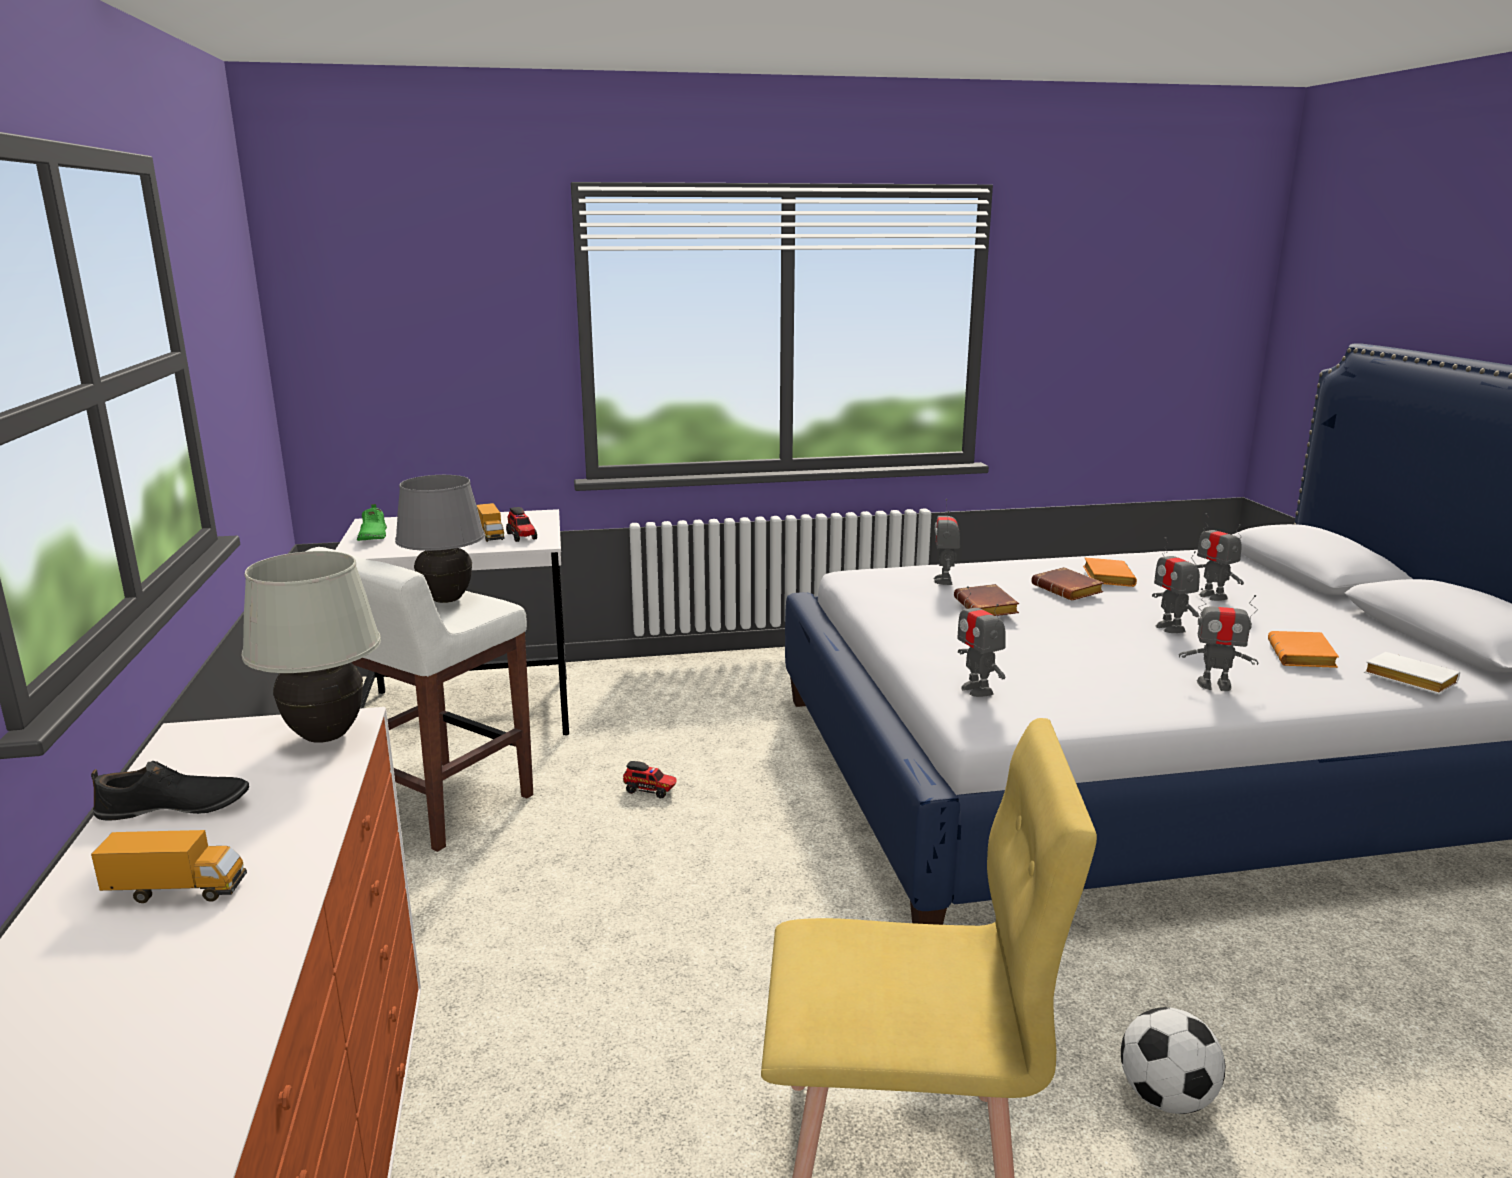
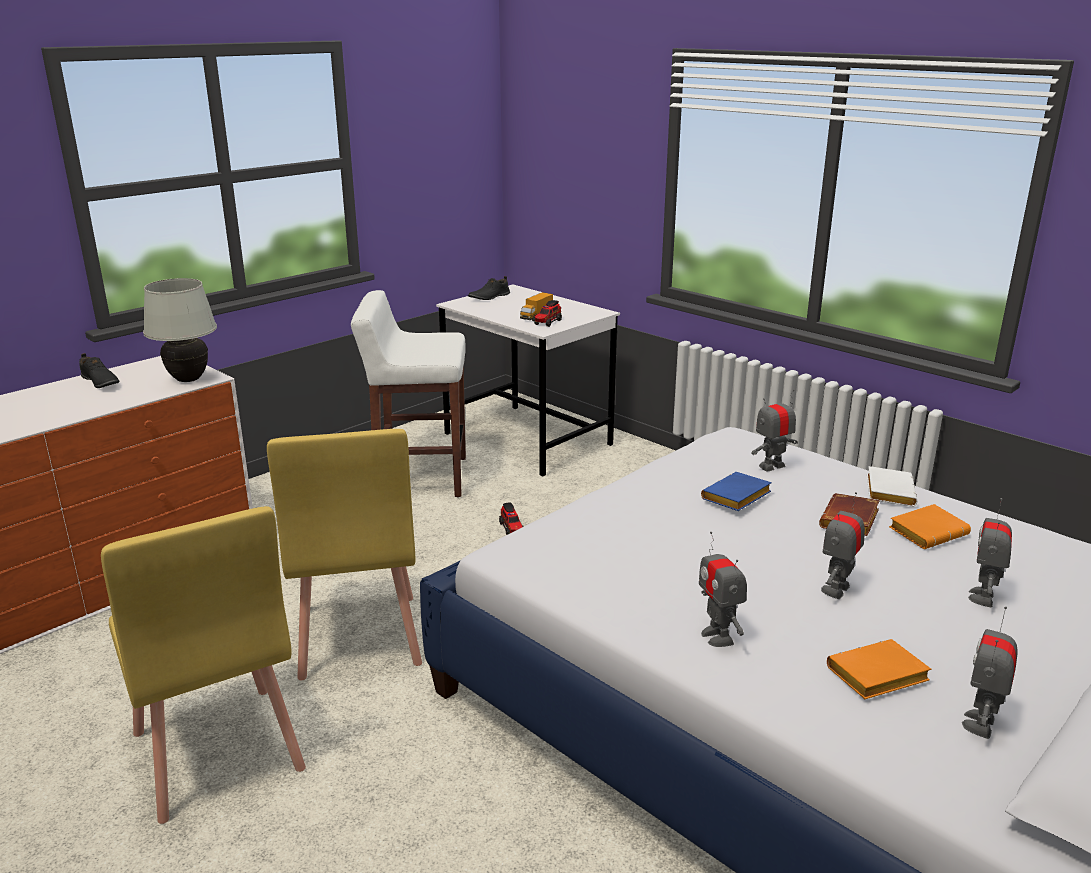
camera: 55 degrees right, 5 degrees up
(177, 892) = (31, 408): toy truck -> none
(372, 536) = (489, 297): green shoe -> black shoe
(446, 600) = (435, 346): grey table lamp -> none
(752, 968) = (357, 637): none -> yellow chair
(977, 690) = (559, 535): toy robot -> toy robot (980, 724)
(988, 608) = (736, 498): brown book -> blue book
(1166, 1098) = (354, 854): football -> none
(1406, 680) = (907, 754): white book -> white book (887, 491)

